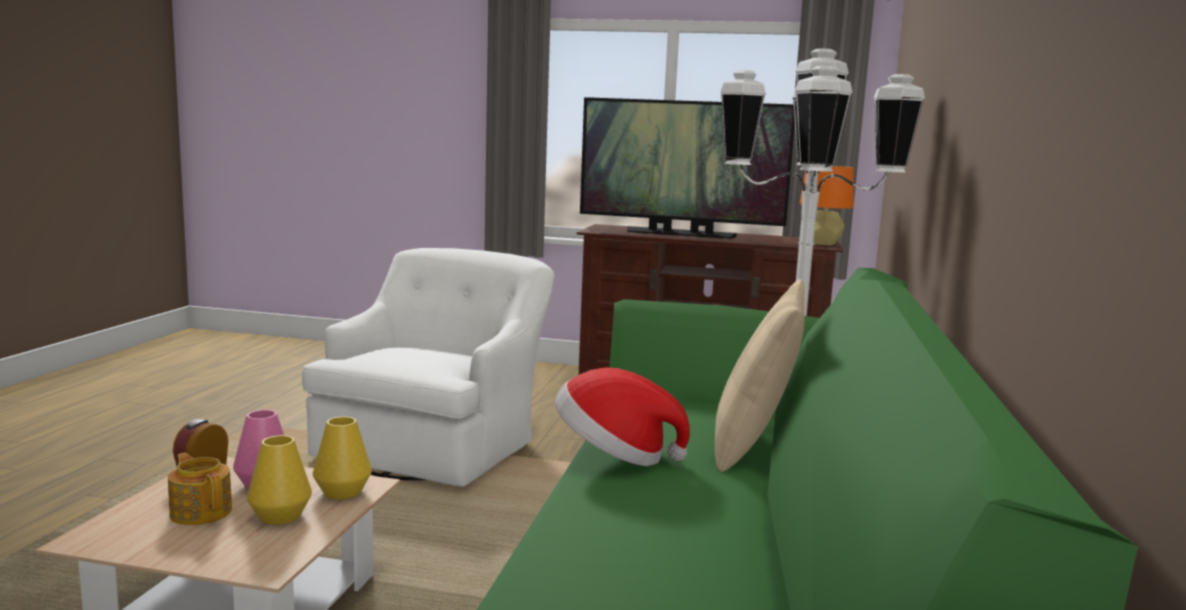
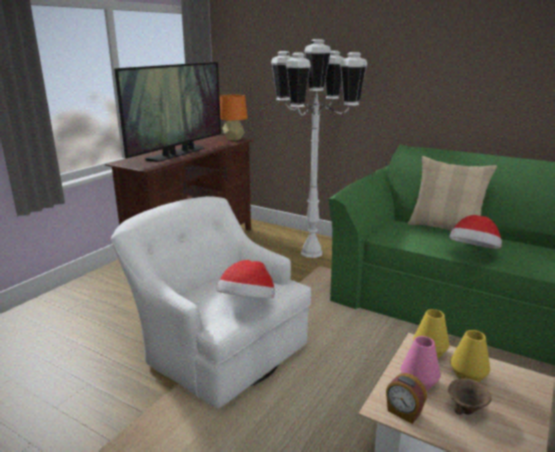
camera: 70 degrees left, 10 degrees up
(201, 512) = (466, 409): teapot -> brown bowl
(381, 360) = (247, 303): none -> hat

